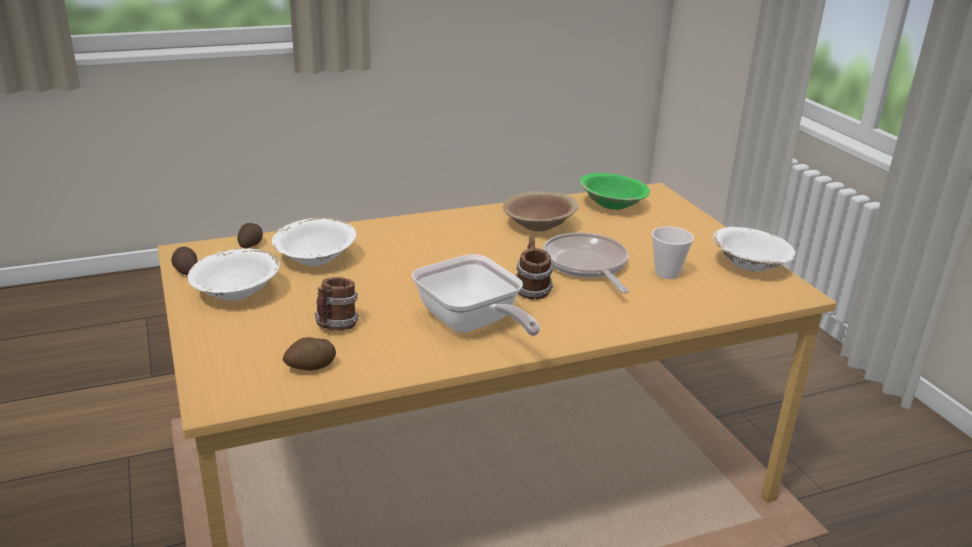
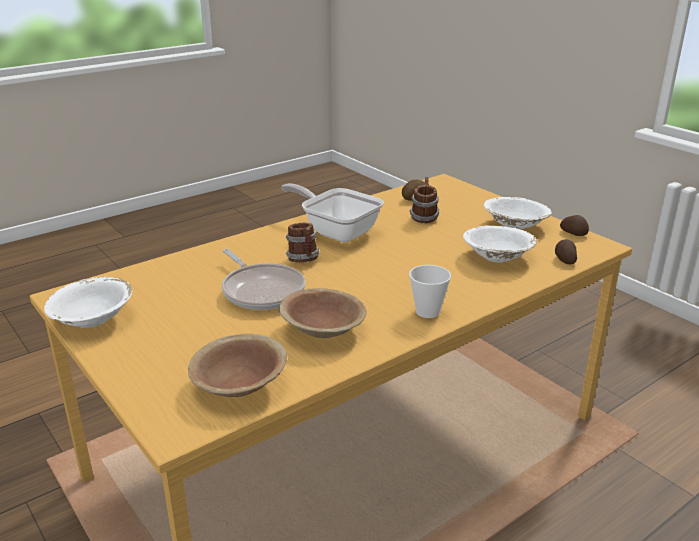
camera: 165 degrees right, 0 degrees up
(612, 205) = (239, 385): green bowl -> brown bowl
(667, 273) = (183, 295): cup -> cup (427, 312)

